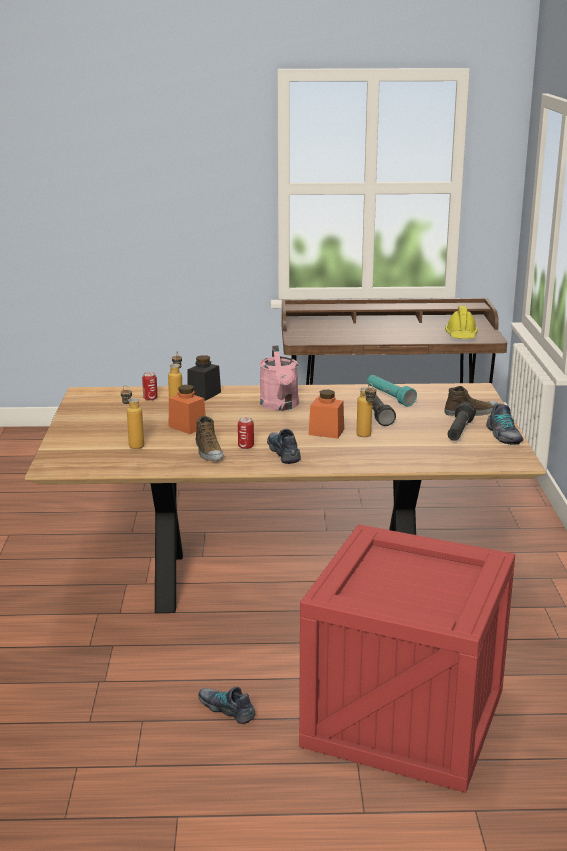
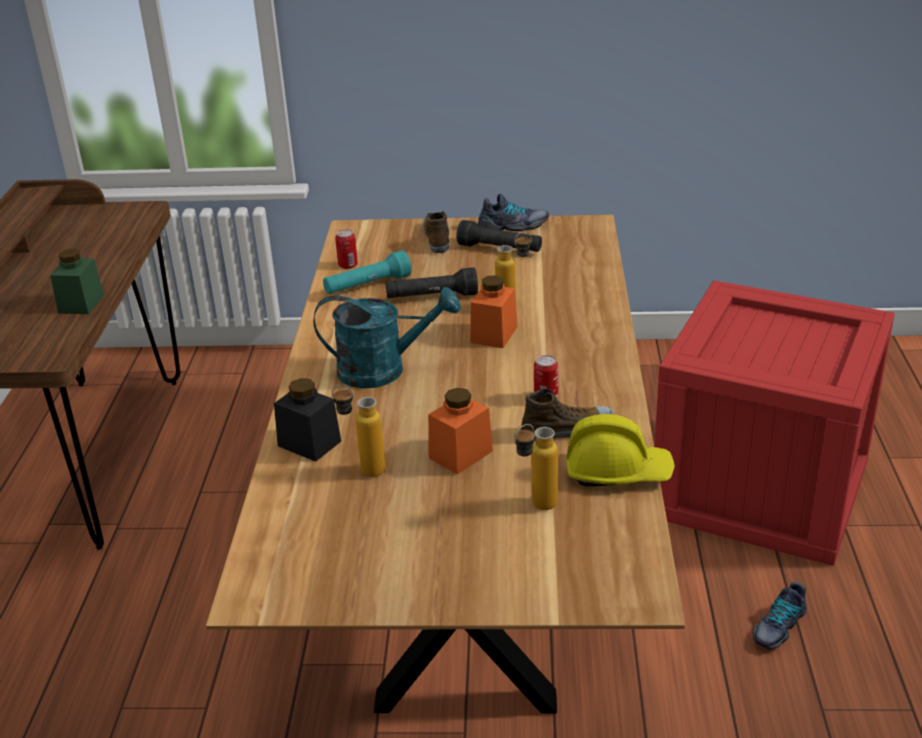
camera: 85 degrees left, 10 degrees up
(150, 398) = (313, 503): can -> can (348, 265)
(280, 406) = (384, 370): pink watering can -> turquoise watering can
(284, 452) = (567, 367): shoe -> none
(357, 339) = (81, 304): none -> green jar
(461, 336) = (119, 226): yellow hard hat -> yellow hard hat (617, 471)

